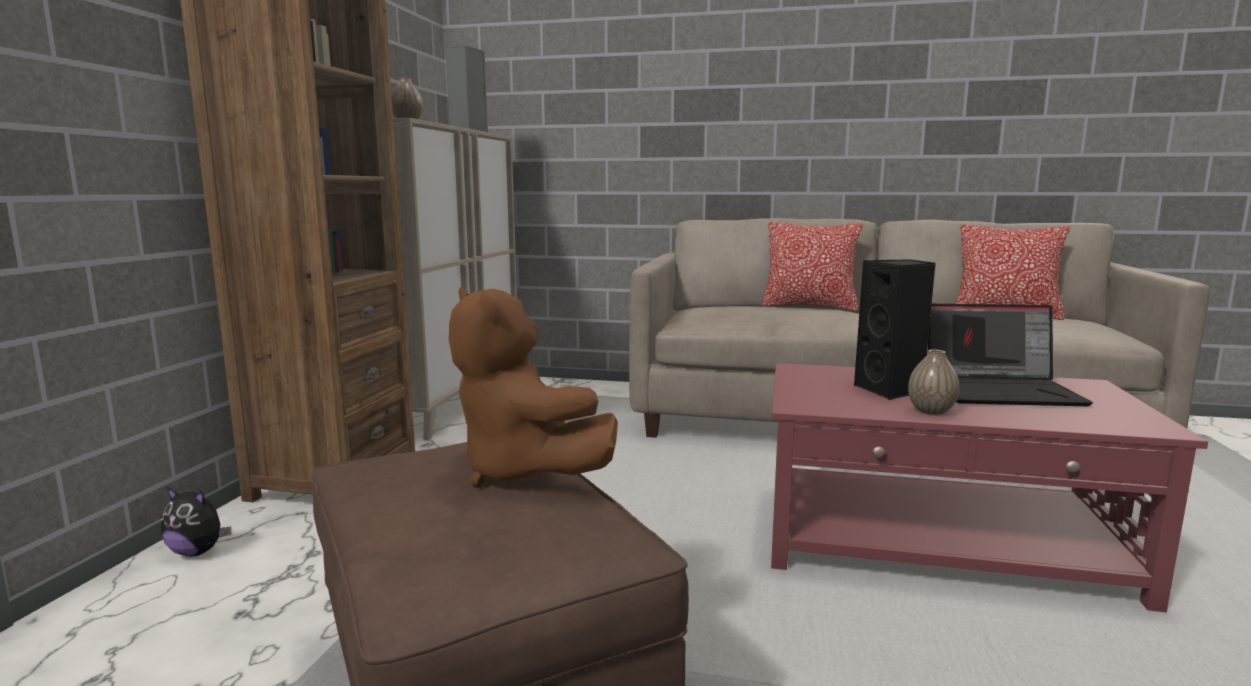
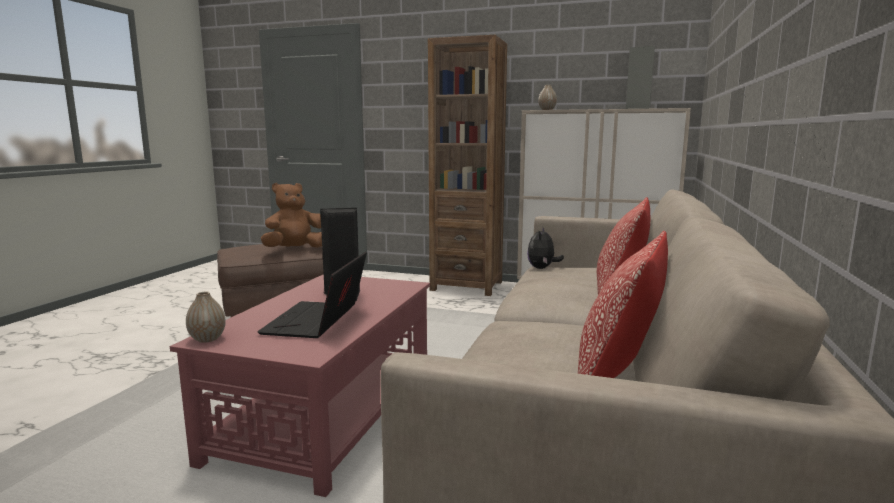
camera: 95 degrees right, 0 degrees up
(198, 552) = (402, 278): plush toy -> plush toy (542, 268)
(931, 411) = (295, 297): vase -> vase (207, 339)

